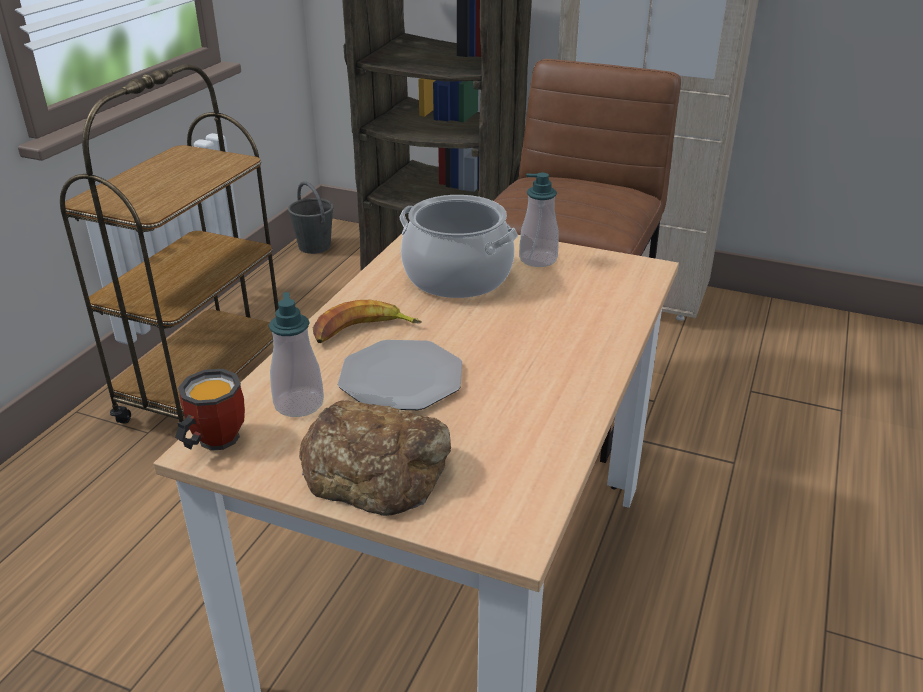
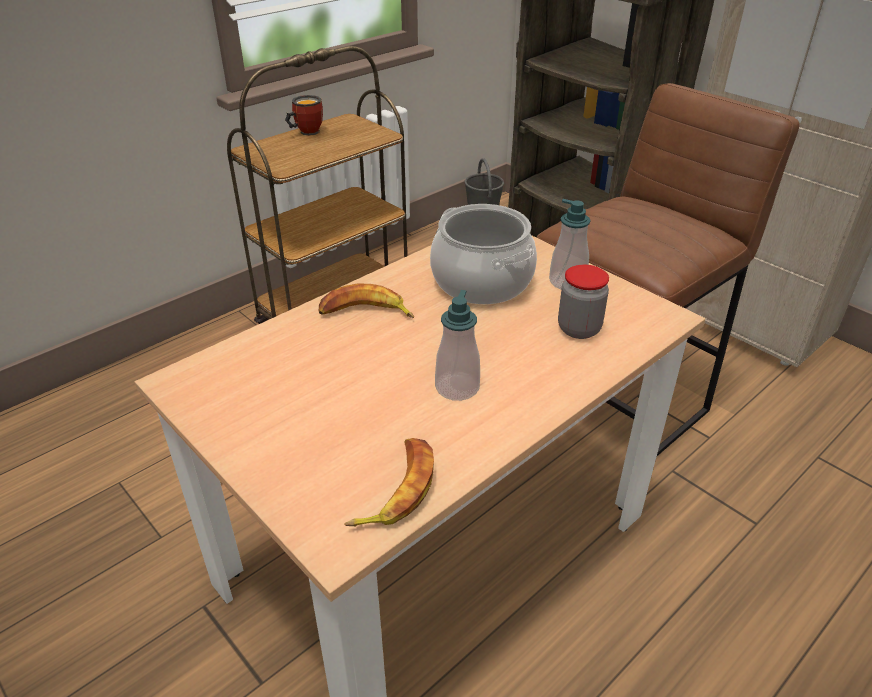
camera: 25 degrees right, 5 degrees up
(211, 441) = (184, 376): mug -> mug (305, 132)
(299, 404) = (268, 363): soap dispenser -> soap dispenser (457, 387)
(376, 467) = (282, 439): bread -> none
(401, 378) = (362, 364): plate -> none
(528, 474) = (396, 489): none -> banana
(581, 296) = (579, 329): none -> jar

